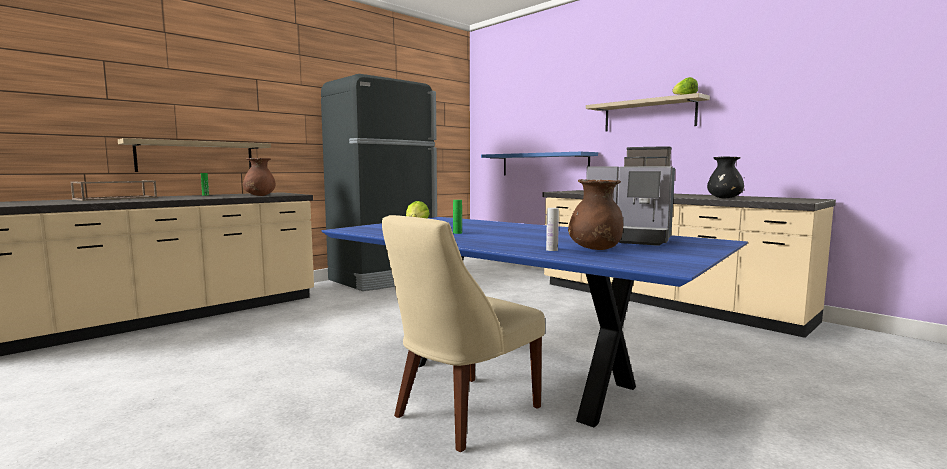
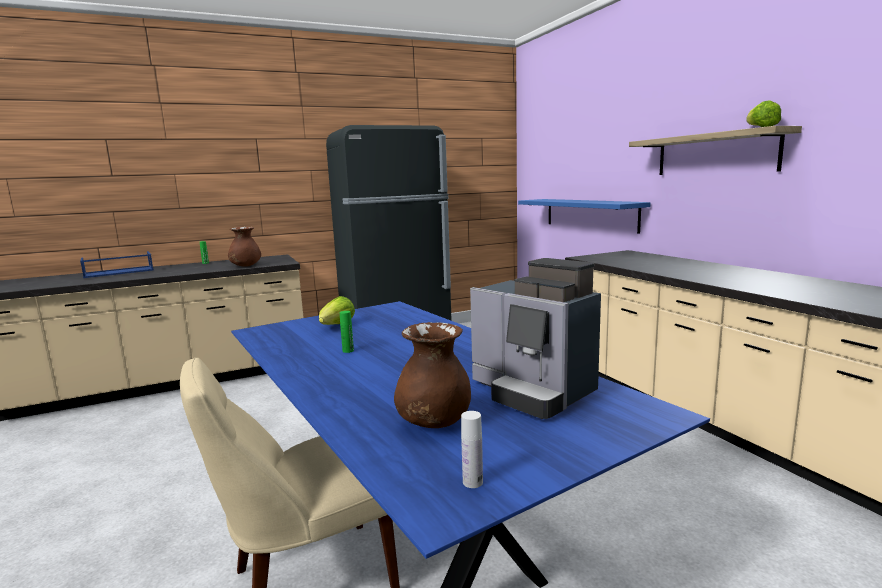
camera: 20 degrees right, 5 degrees up
(115, 198) = (118, 272): brown tray -> blue tray
(196, 156) = (199, 224): shelf -> none
(552, 250) = (377, 417): white bottle -> white bottle (472, 482)
(724, 198) = (790, 293): black vase -> none

